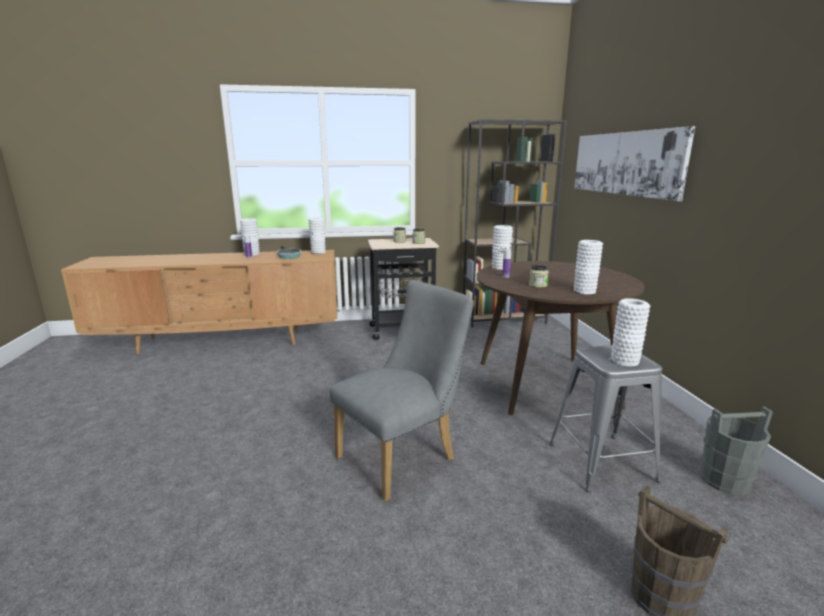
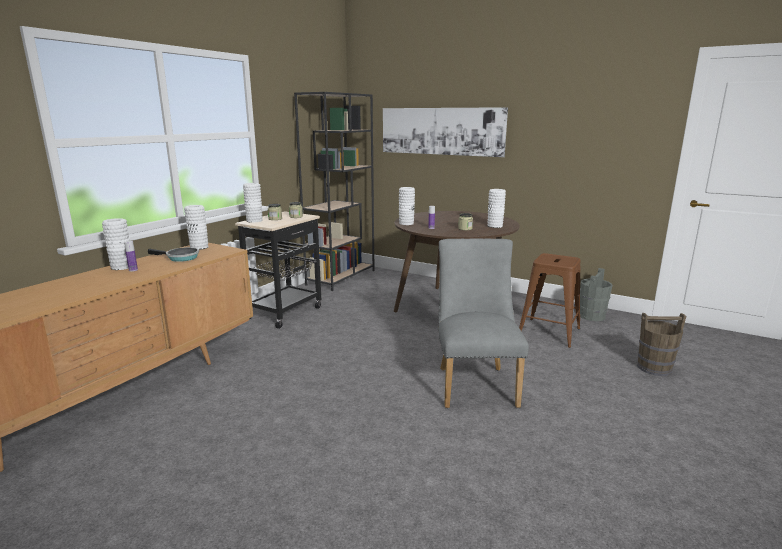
camera: 50 degrees left, 0 degrees up
(601, 462) = (549, 332): grey stool -> brown stool
(625, 361) = (563, 260): white vase -> white vase (254, 220)

